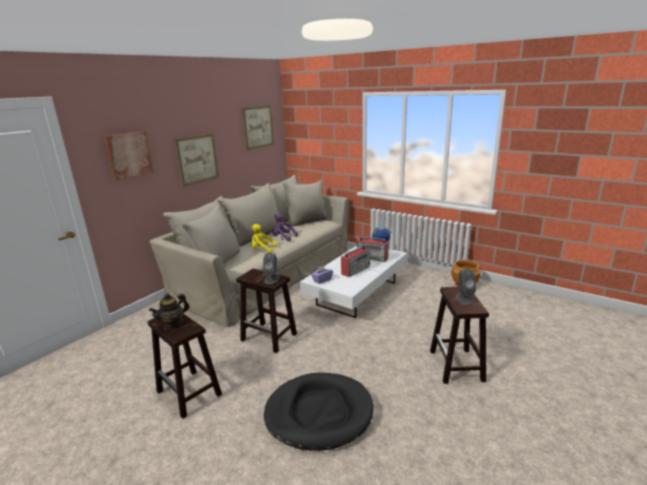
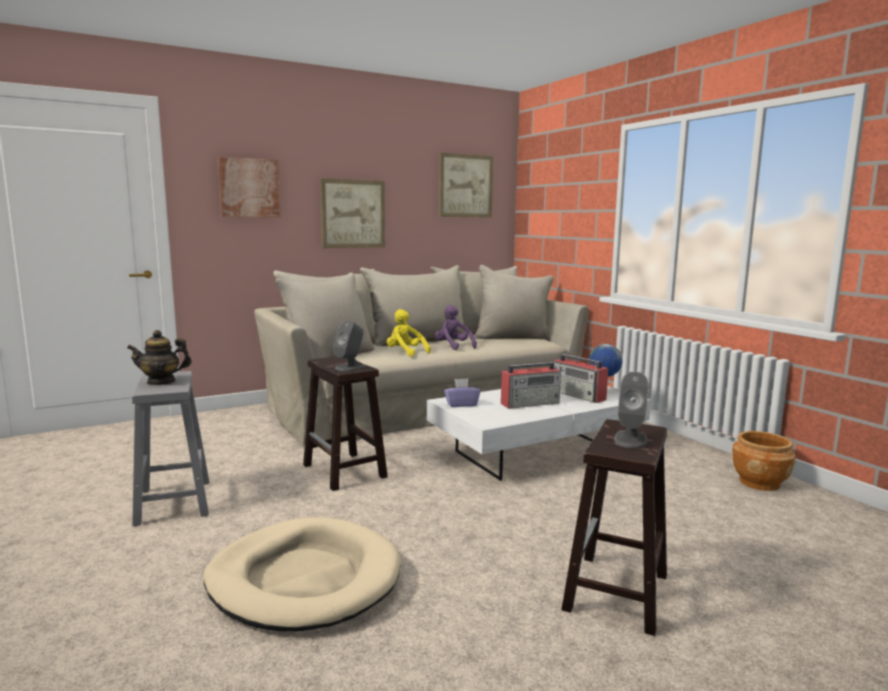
camera: 25 degrees right, 10 degrees down
(189, 393) = (174, 503): brown stool -> grey stool
(319, 413) = (304, 579): black dog bed -> beige dog bed

